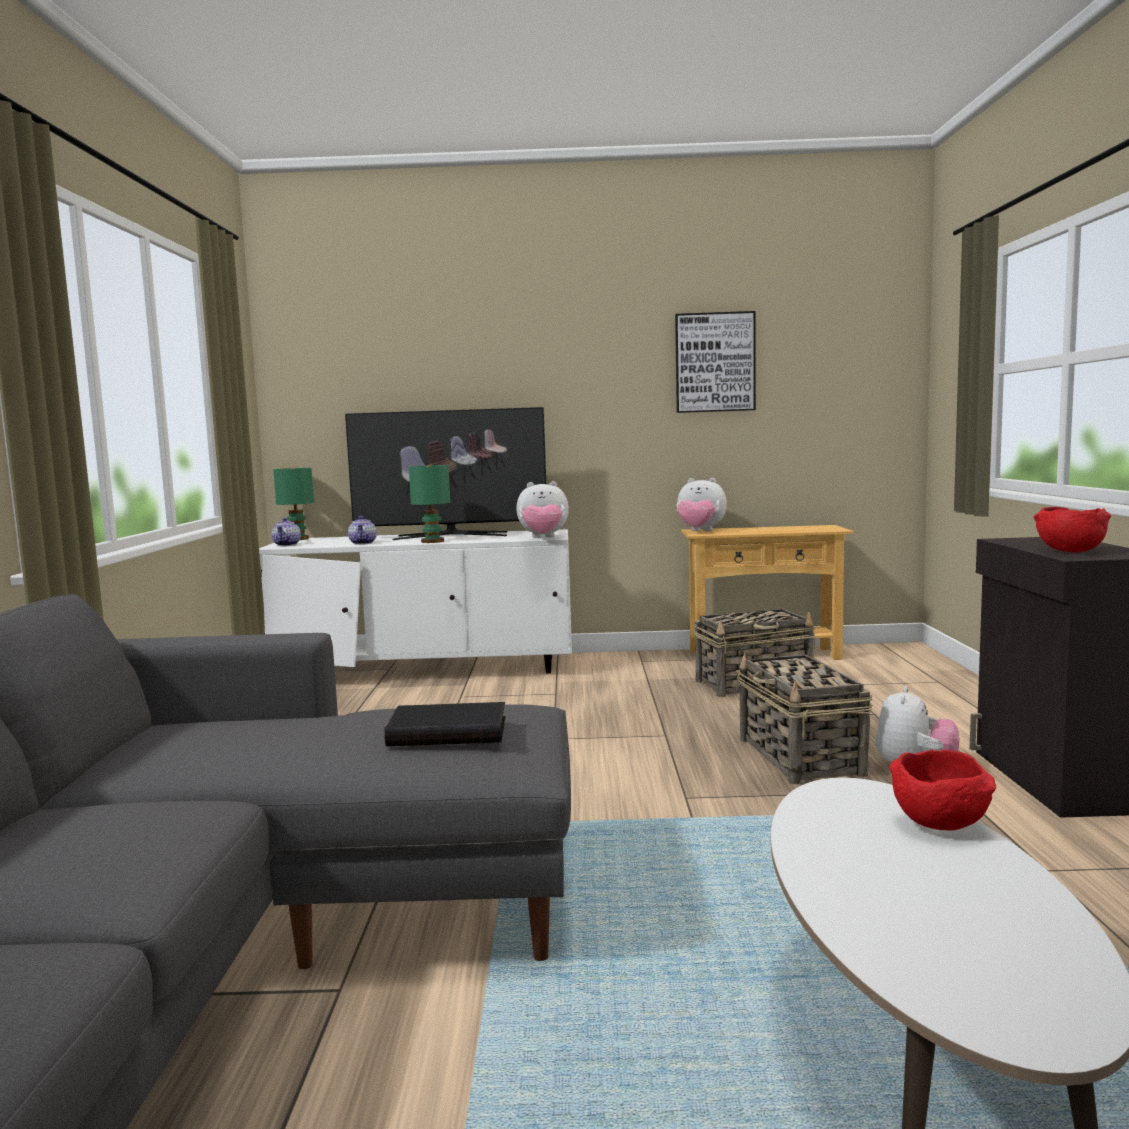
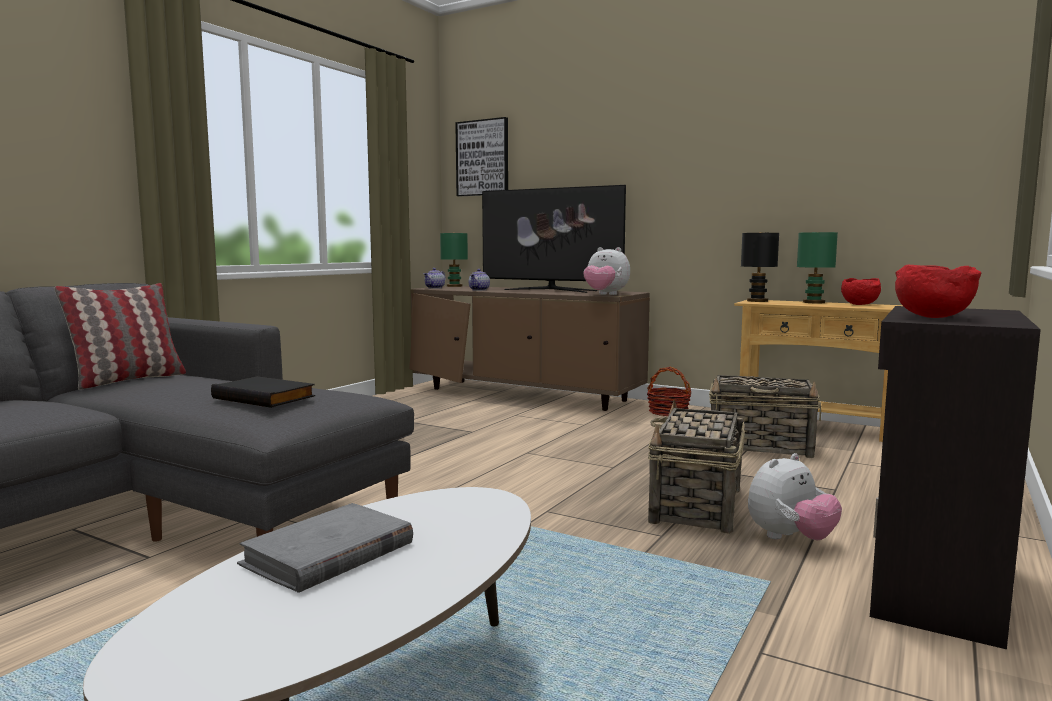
camera: 30 degrees right, 0 degrees up
(132, 747) = (128, 380): none -> pillow
(423, 670) = (521, 395): white tv stand -> brown tv stand
(432, 541) = (524, 292): green table lamp -> green table lamp (813, 302)
(615, 663) = (668, 412): none -> basket
(700, 531) = (758, 301): plush toy -> black table lamp
(715, 362) = (794, 141): picture -> picture (482, 158)
(874, 881) = (328, 554): none -> grey book
(941, 824) = (482, 537): red bowl -> red bowl (861, 305)

